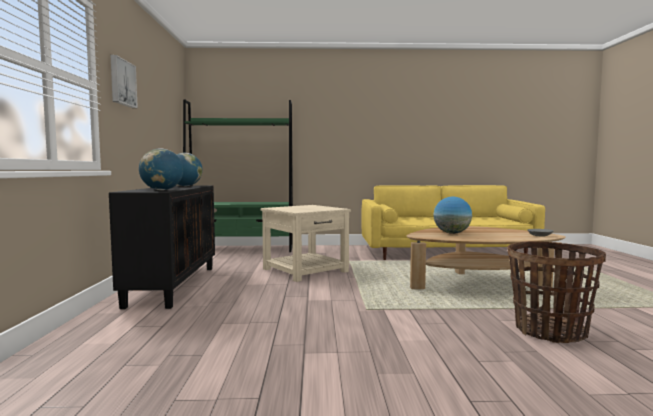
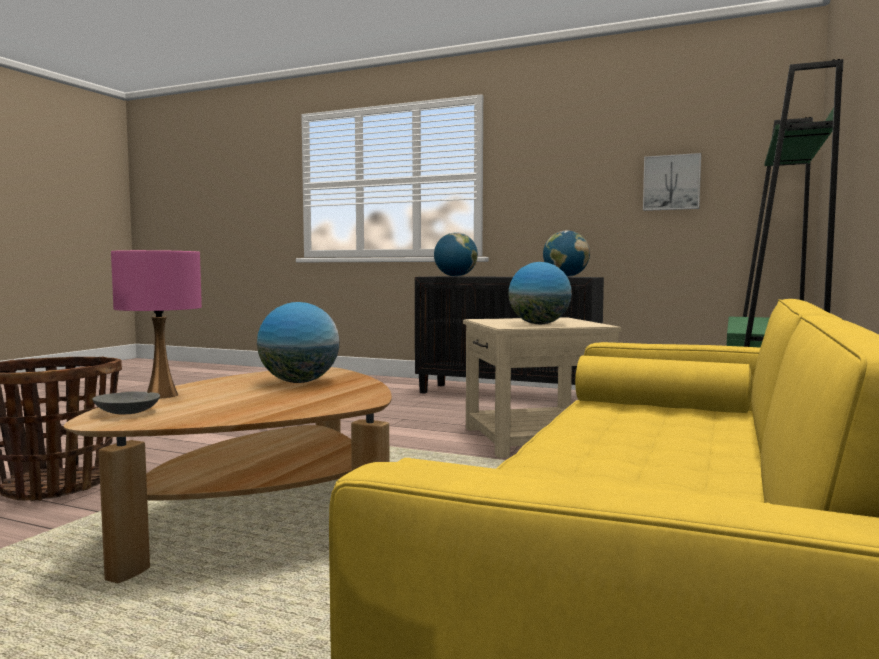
camera: 115 degrees right, 0 degrees up
(122, 83) = (537, 156): picture -> picture (671, 182)
(318, 207) = (539, 324): none -> globe
(516, 238) = (162, 395): none -> pink table lamp

